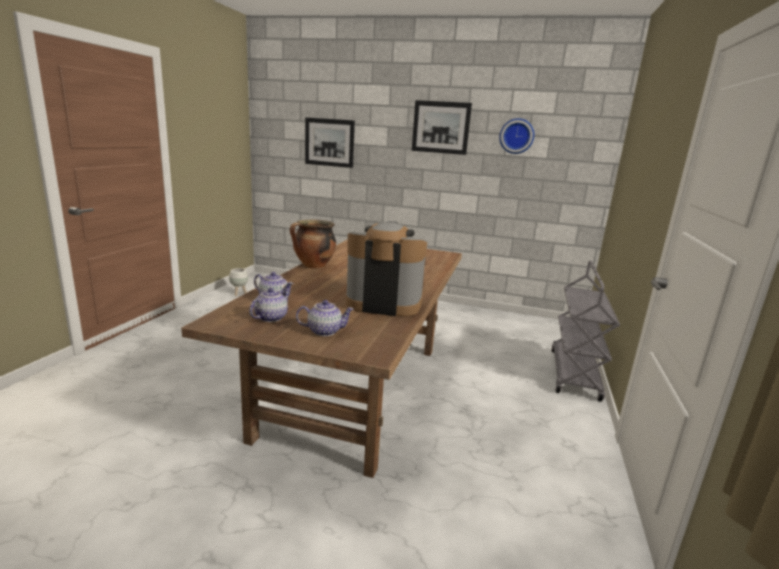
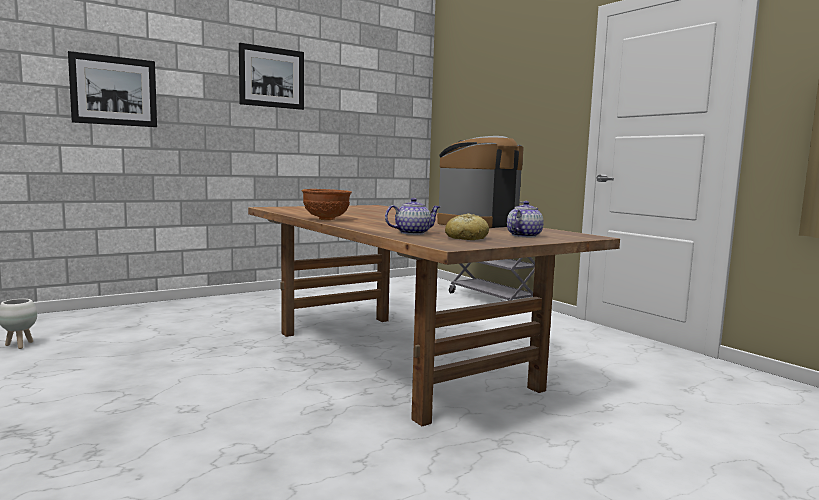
camera: 50 degrees left, 10 degrees down
(270, 318) = (466, 238): teapot -> bread
(313, 266) = (326, 219): cooking pot -> brown bowl
(516, 136) = (350, 90): wall clock -> none

